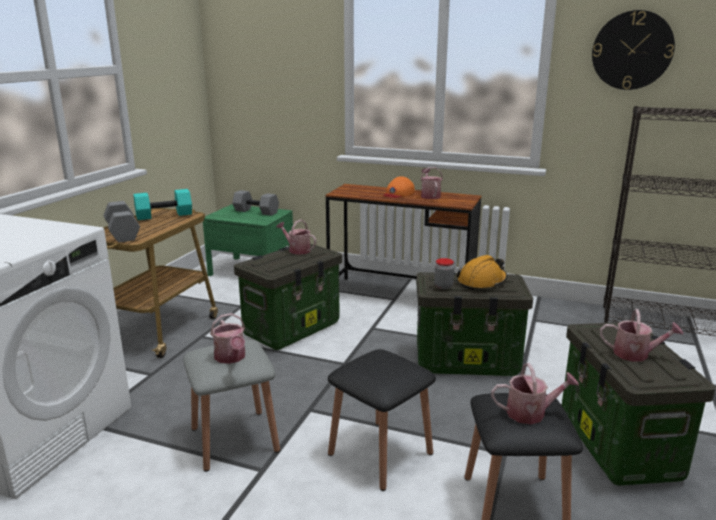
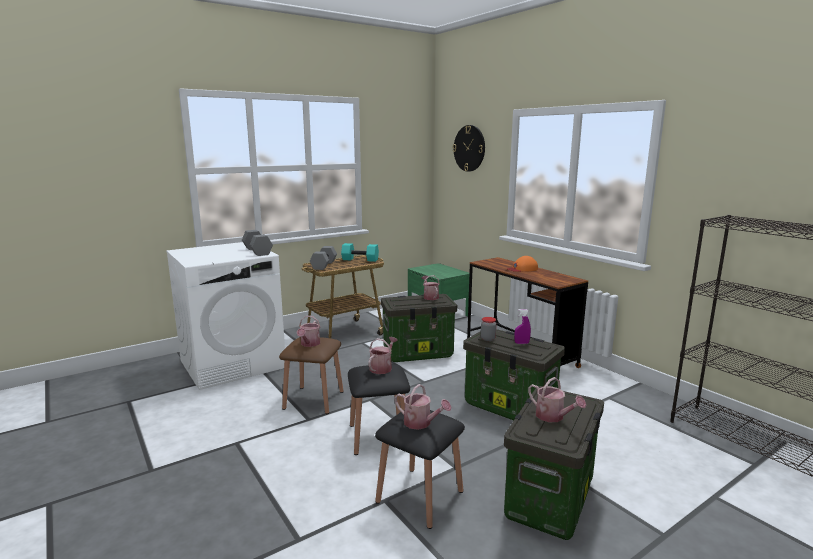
camera: 35 degrees right, 5 degrees down
(234, 439) = (313, 400): grey stool -> brown stool
(255, 212) = (445, 270): grey dumbbell -> grey dumbbell (256, 251)
(429, 195) = (544, 274): watering can -> watering can (382, 367)
(482, 282) = (521, 343): orange hard hat -> purple spray bottle
(632, 50) = (728, 162): wall clock -> wall clock (469, 148)

